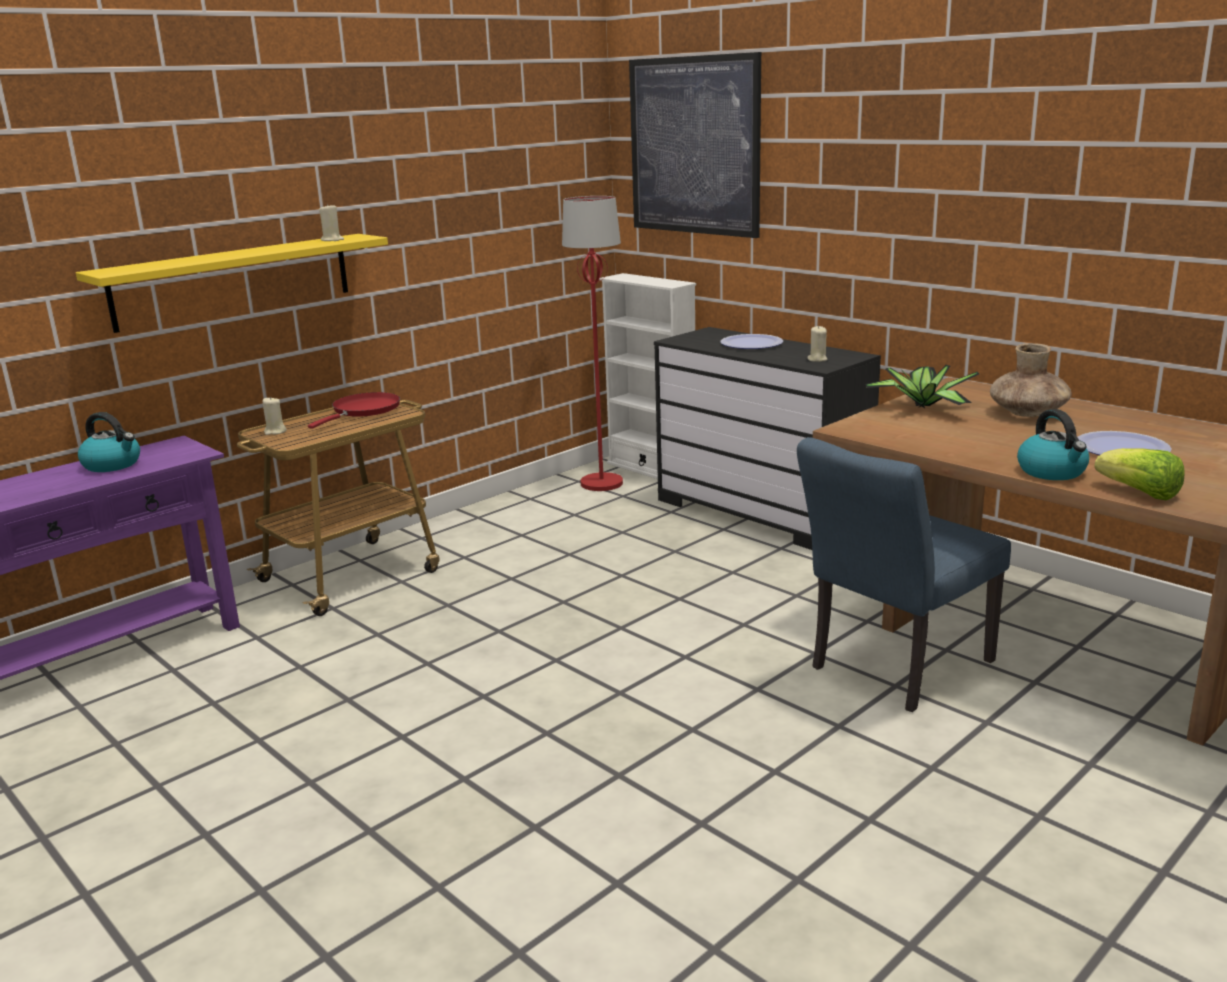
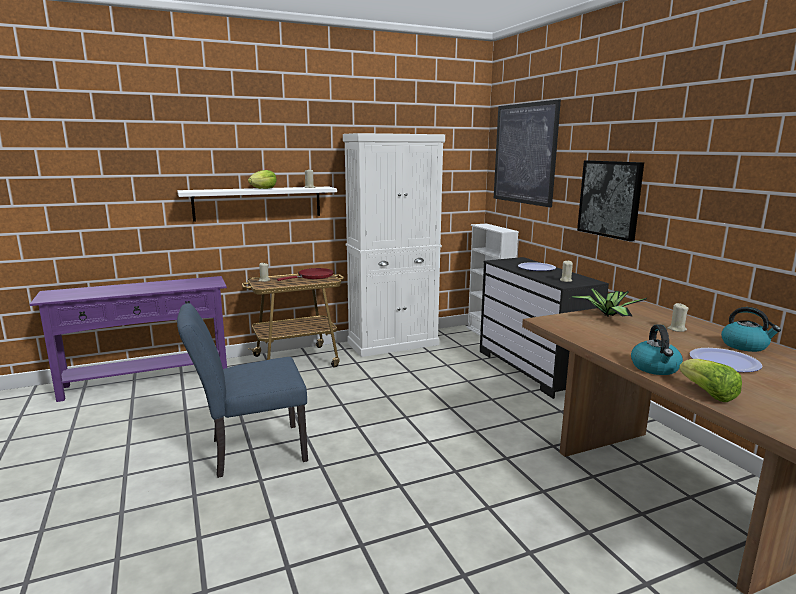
camera: 20 degrees right, 5 degrees down
(113, 465) = (176, 284): kettle -> kettle (745, 346)
(234, 281) = (258, 203): yellow shelf -> white shelf
(251, 252) = (263, 189): none -> lettuce
(503, 513) = (393, 343): none -> white cabinet
(602, 483) = (456, 337): red floor lamp -> none
(871, 219) = (610, 199): none -> picture
(893, 669) = (548, 480): blue chair -> blue chair (250, 451)
(1028, 413) = (676, 329): brown vase -> beige candle

